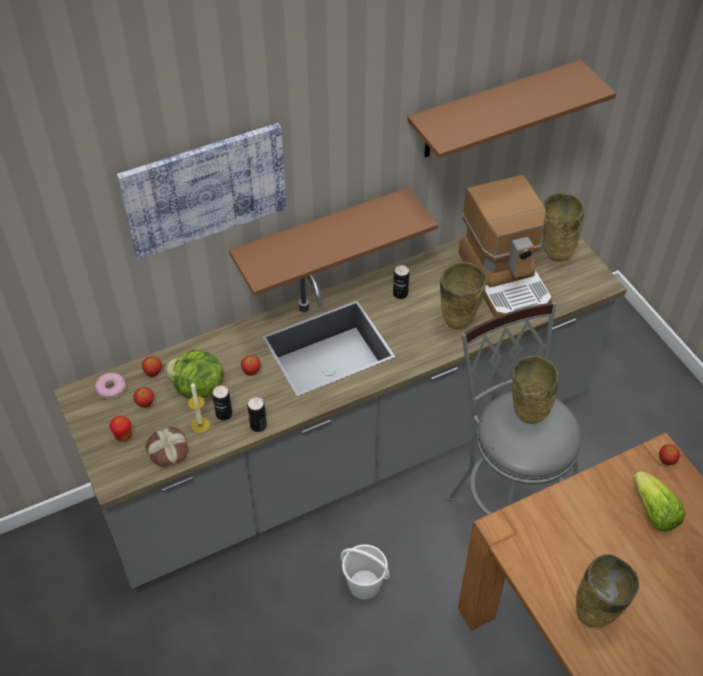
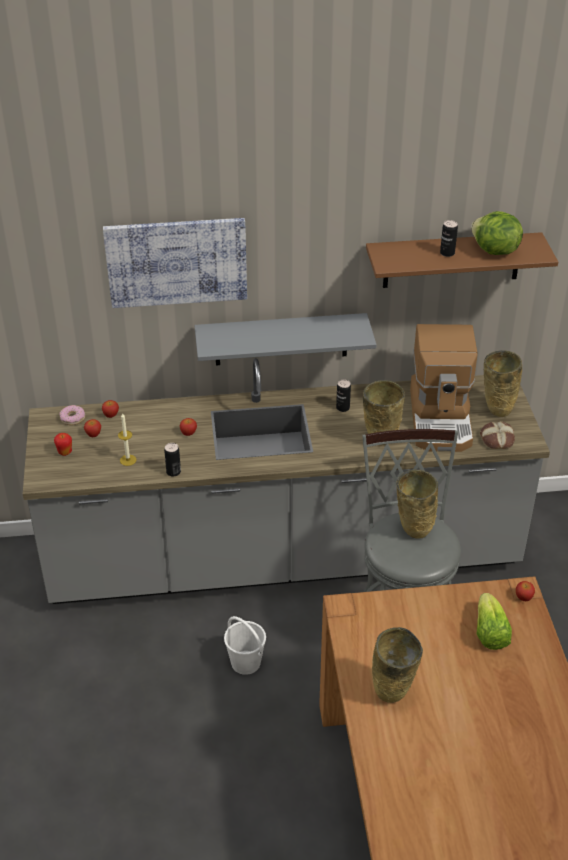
camera: 20 degrees right, 10 degrees down
(167, 450) = (93, 470): bread -> bread (496, 439)
(197, 388) = (139, 434): lettuce -> lettuce (494, 251)
(224, 414) = (150, 457): can -> can (447, 253)
(321, 238) = (281, 339): brown shelf -> grey shelf

